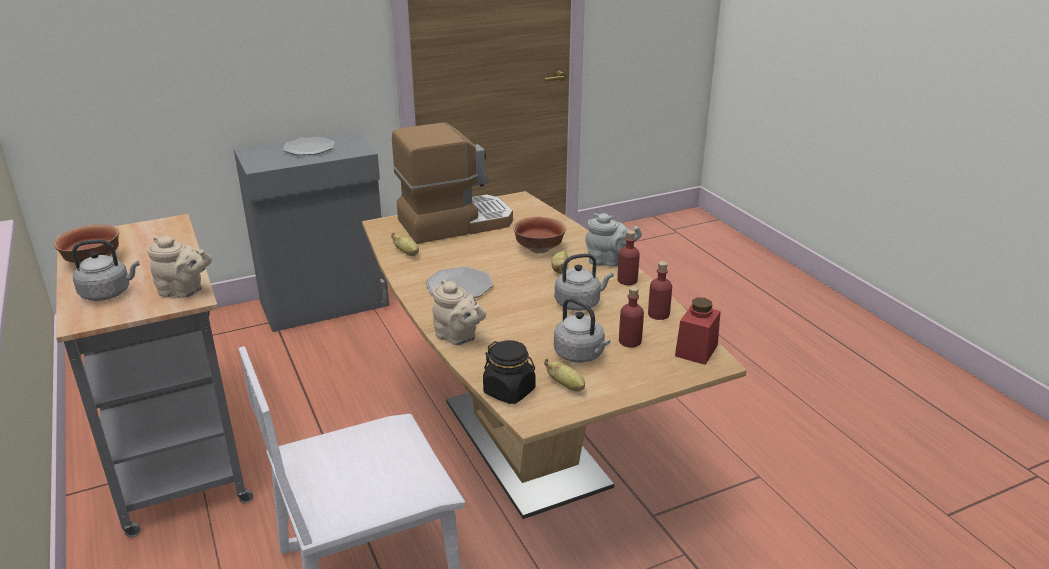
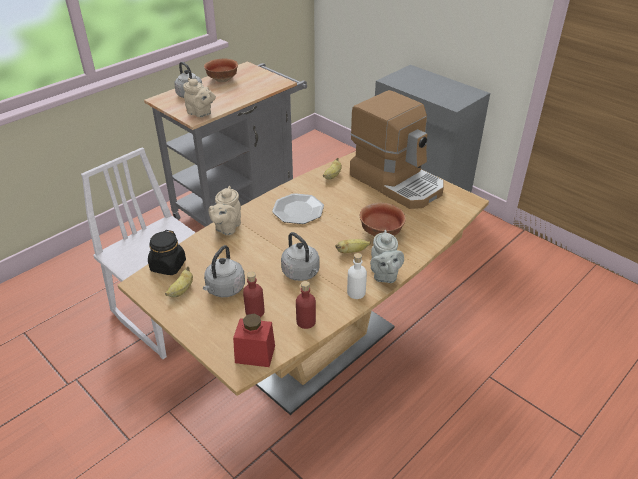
camera: 70 degrees right, 10 degrees up
(184, 291) = (201, 113): beige teapot -> beige teapot turned 45 degrees counterclockwise
(309, 148) = (439, 86): plate -> none
(627, 280) = (356, 292): red bottle -> white bottle

